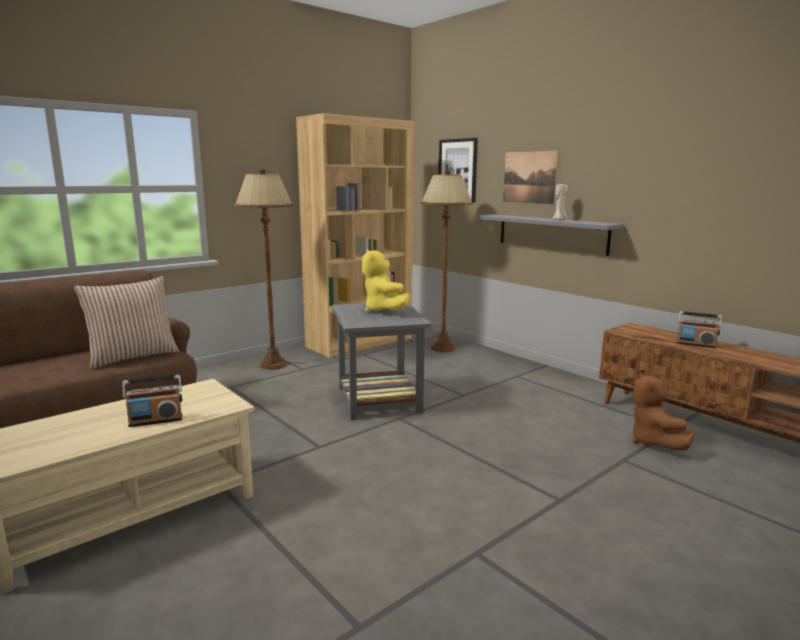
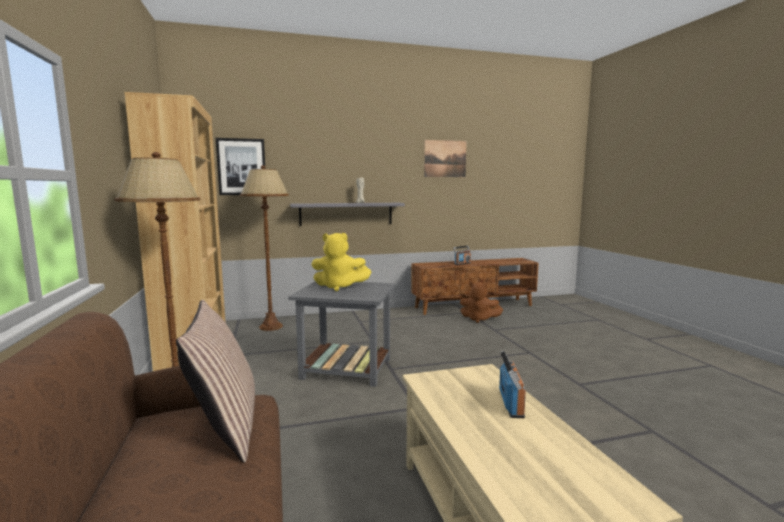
camera: 65 degrees left, 5 degrees down
(529, 177) = (322, 173): picture -> picture (445, 158)

